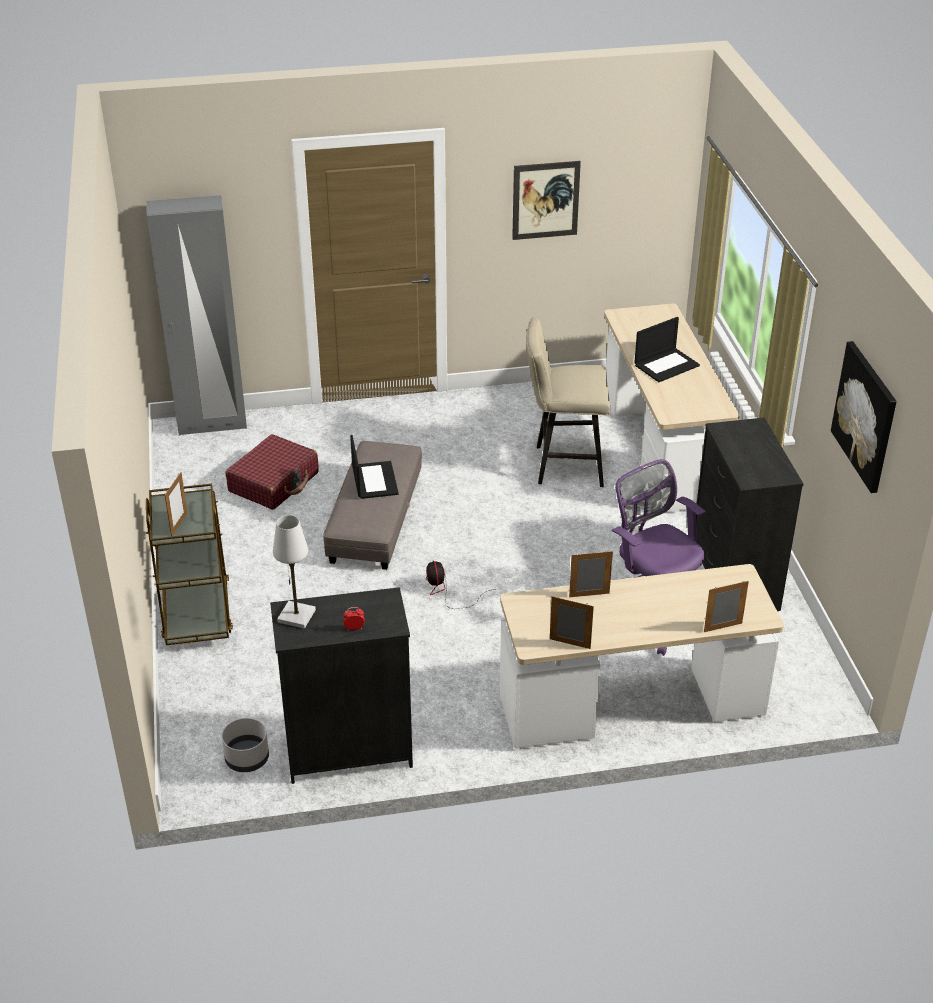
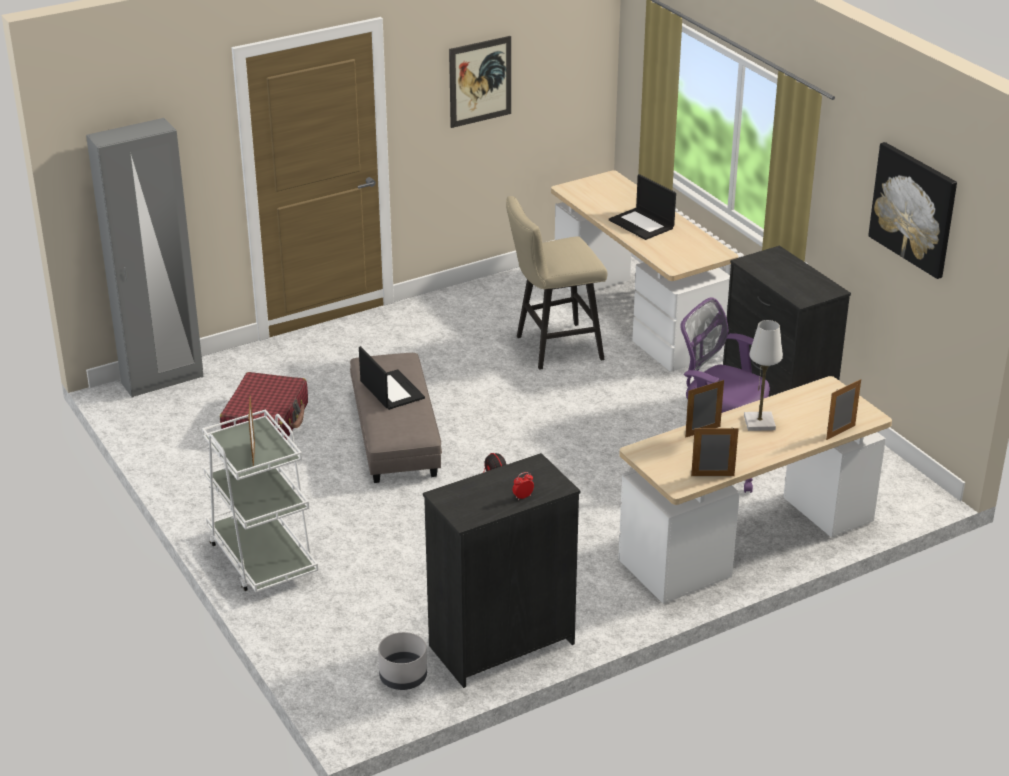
camera: 20 degrees left, 5 degrees down
(196, 612) = (262, 558): brown cart -> white cart
(296, 616) = (458, 499): white table lamp -> white table lamp (759, 423)
(666, 365) = (642, 224): laptop -> laptop turned 105 degrees clockwise

